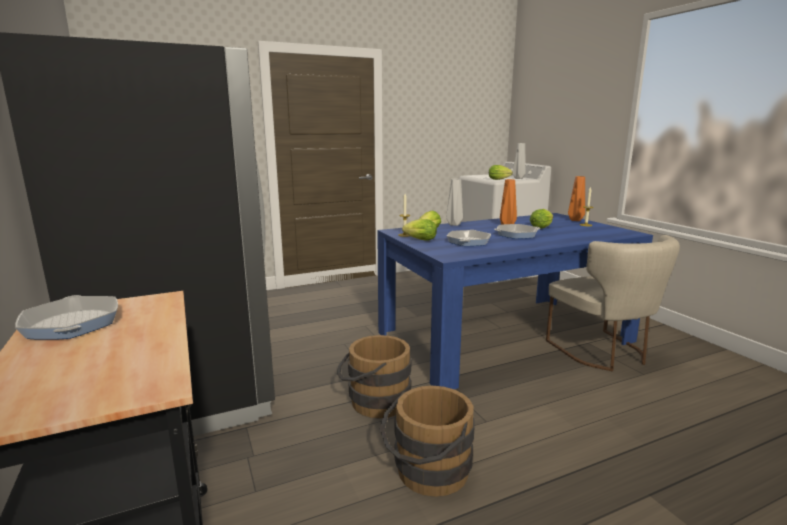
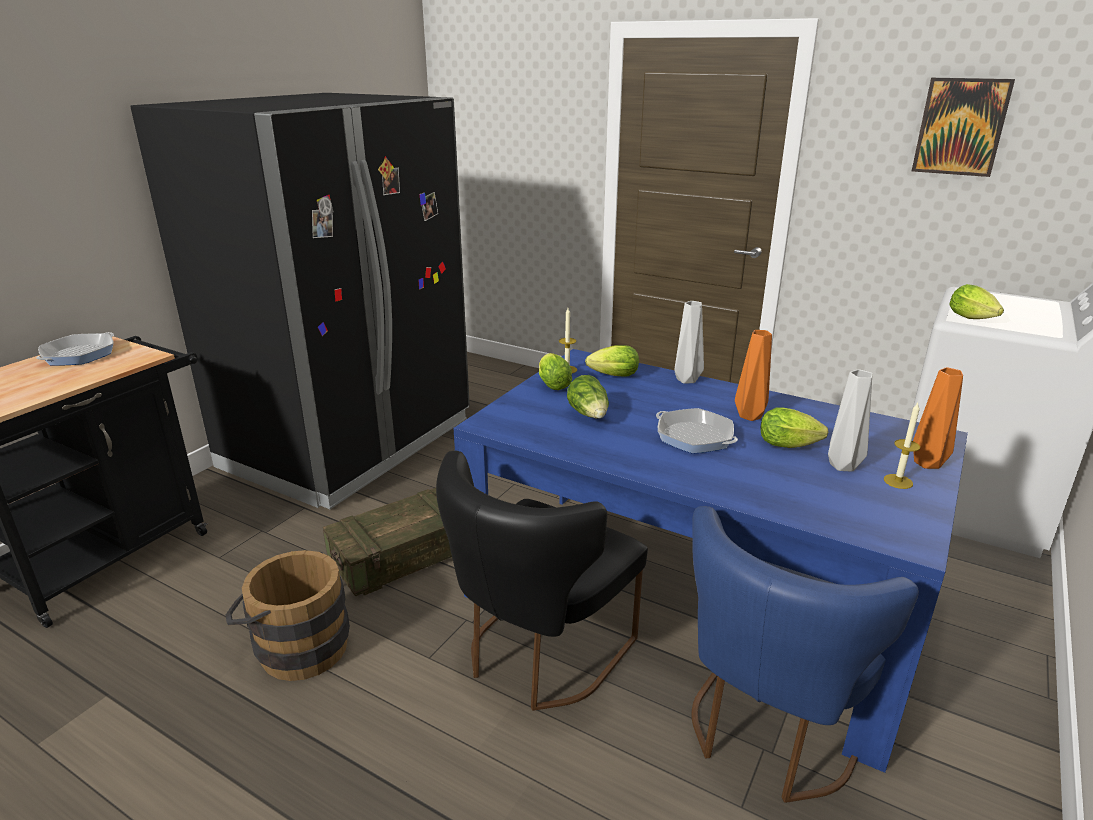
camera: 55 degrees right, 10 degrees up
(373, 402) = (404, 557): brown bucket -> crate
(447, 103) = (961, 127): none -> picture
(468, 241) = (589, 415): frying pan -> lettuce
(513, 386) = (539, 655): none -> black chair
(518, 178) = (1036, 327): grey vase -> grey vase (843, 465)
(603, 352) = (770, 731): beige chair -> blue chair

